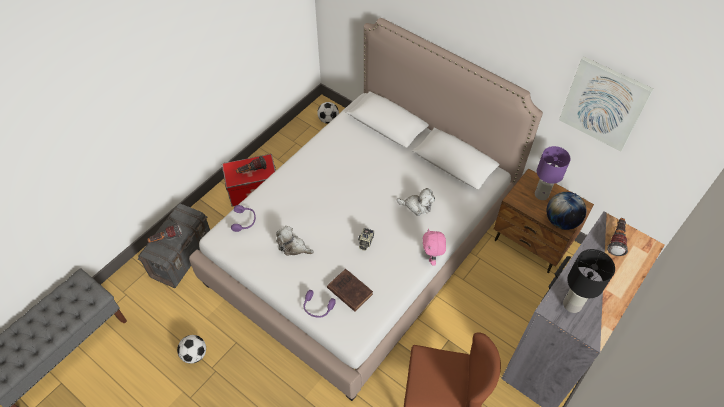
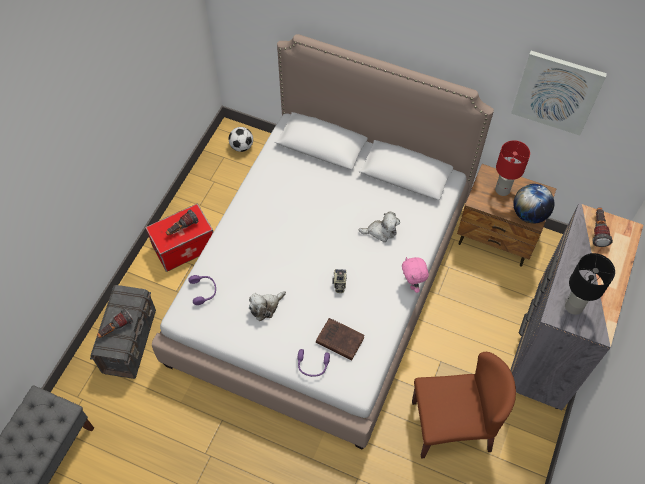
camera: 15 degrees left, 5 degrees up
(194, 354) = (182, 444): football -> none
(293, 247) = (266, 307): plush toy -> plush toy turned 45 degrees counterclockwise
(542, 195) = (503, 190): purple table lamp -> red table lamp

